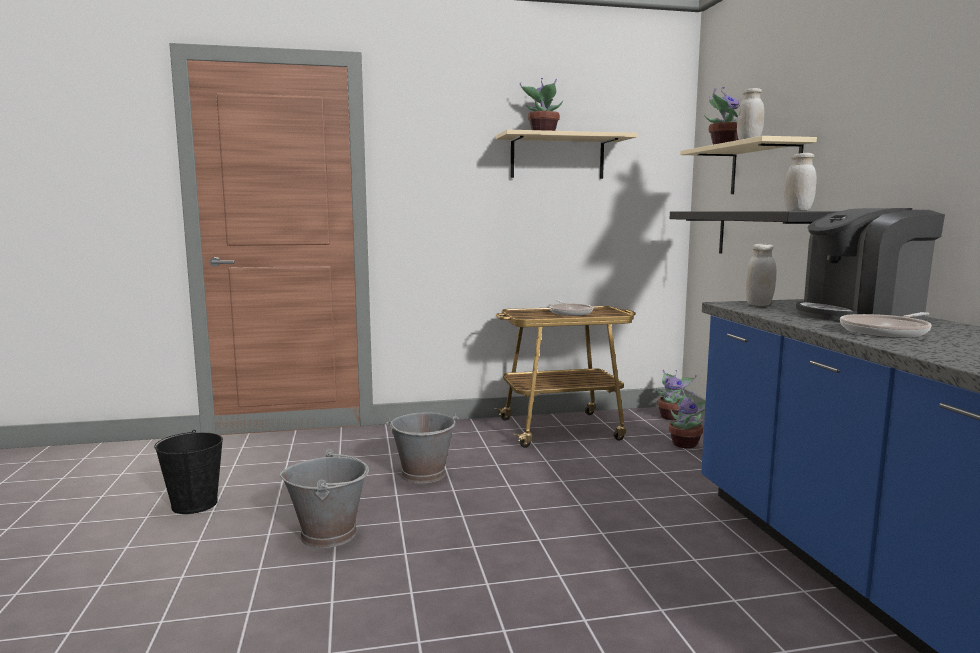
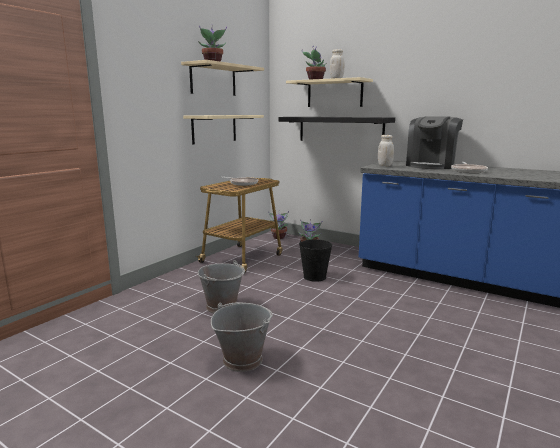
camera: 45 degrees left, 5 degrees up
(195, 504) = (104, 391): black bucket -> black bucket (314, 277)
(554, 228) = (214, 128): none -> beige shelf
(797, 211) = (375, 117): white jar -> none

